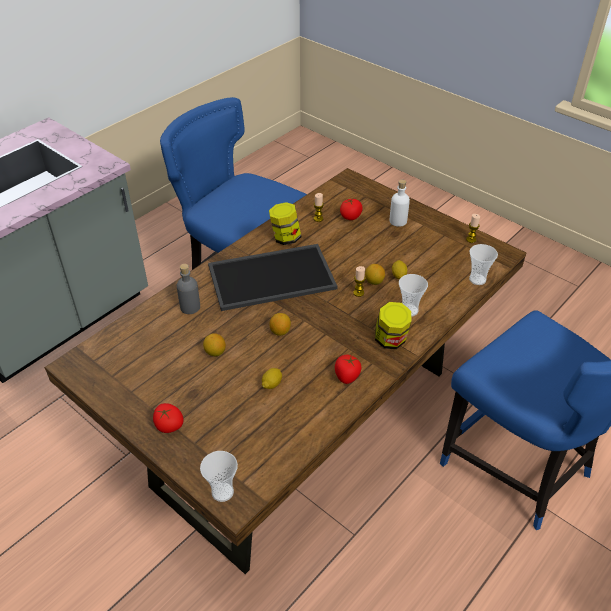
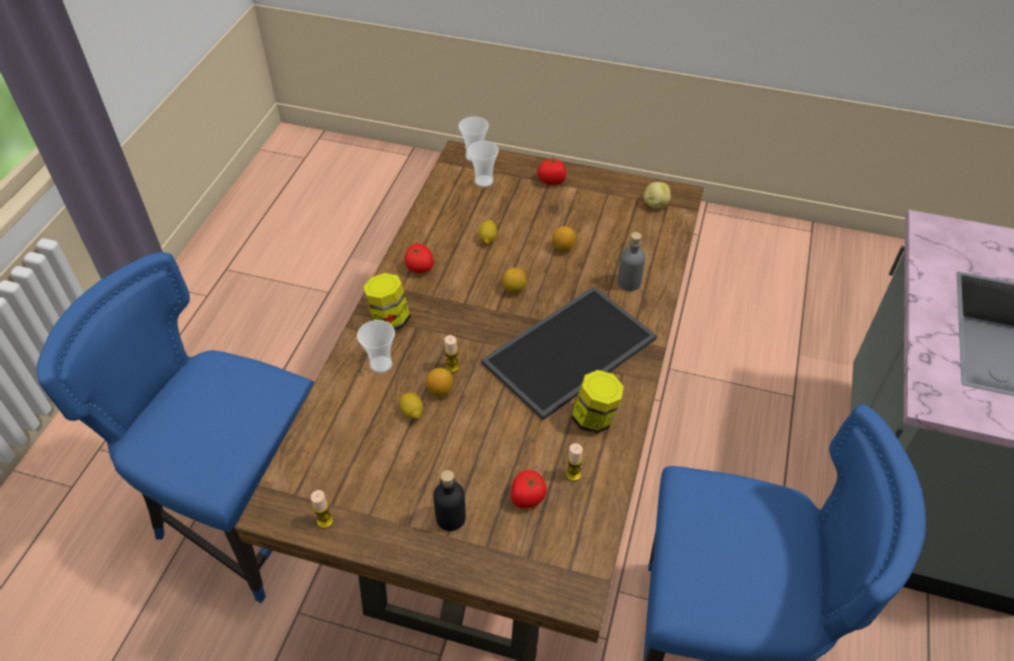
camera: 155 degrees right, 5 degrees up
(103, 365) = (655, 204): none -> potato
(398, 221) = (451, 518): white bottle -> black bottle
(477, 279) = (303, 444): cup -> cup (484, 181)

